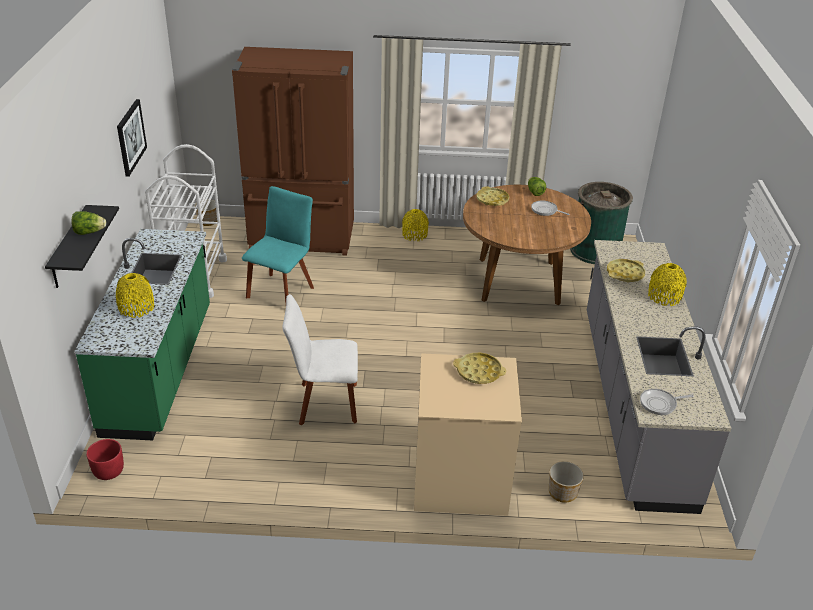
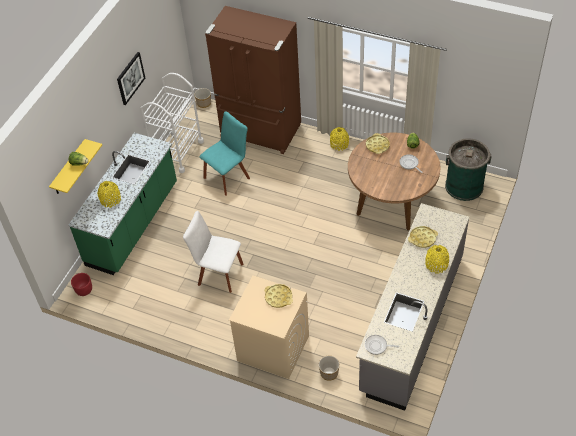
camera: 25 degrees right, 15 degrees up
(69, 248) = (69, 168): black shelf -> yellow shelf

